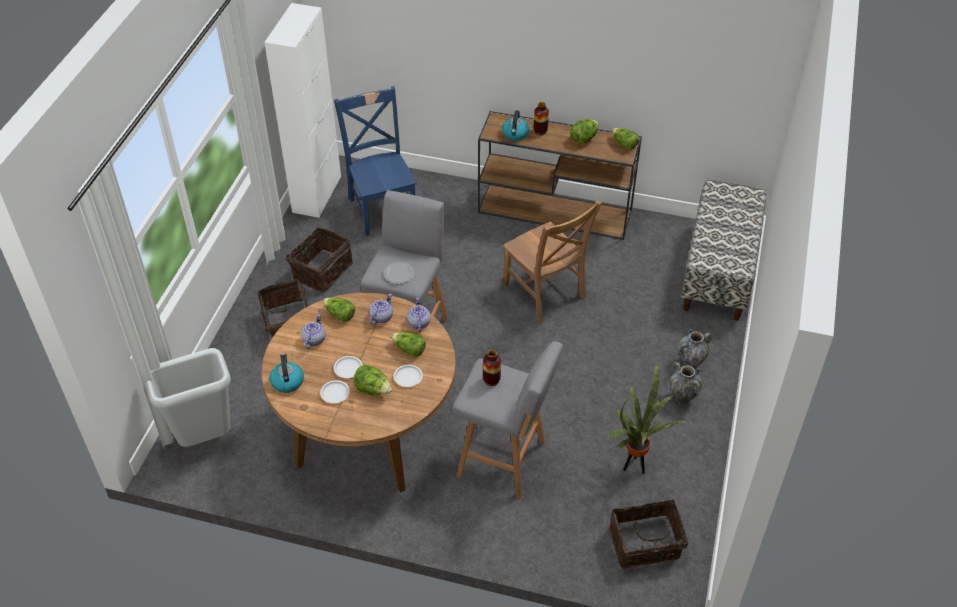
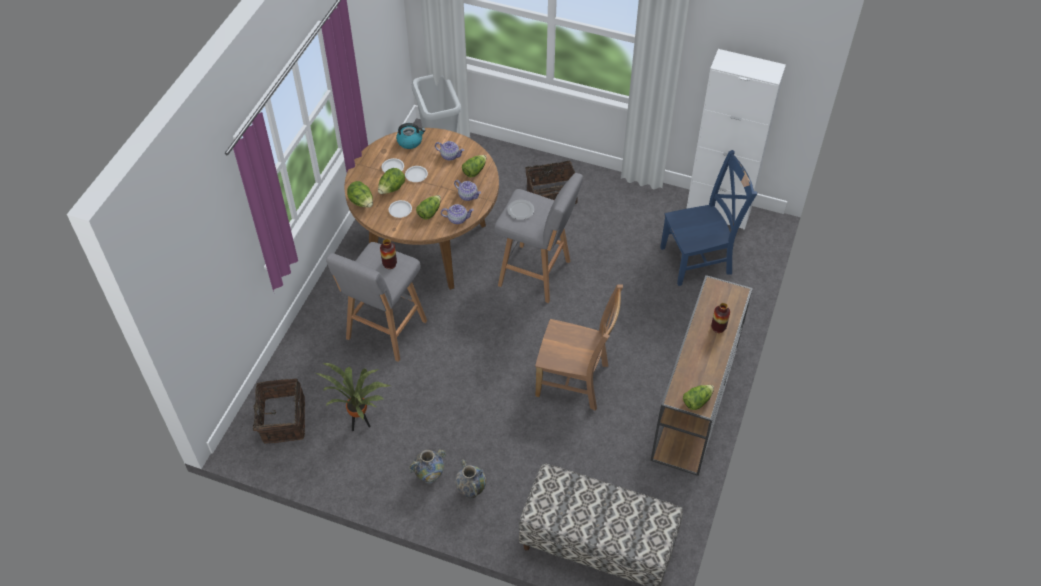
camera: 95 degrees right, 5 degrees up
(321, 270) = (615, 215): basket -> none
(515, 134) = (713, 306): kettle -> none
(546, 293) = (575, 381): brown chair -> brown chair turned 135 degrees counterclockwise
(584, 138) = (706, 365): lettuce -> lettuce (362, 202)

